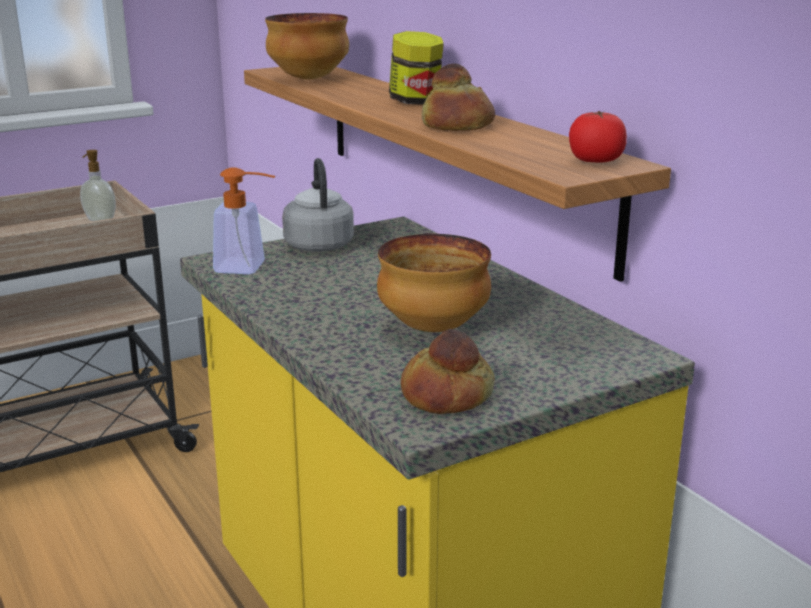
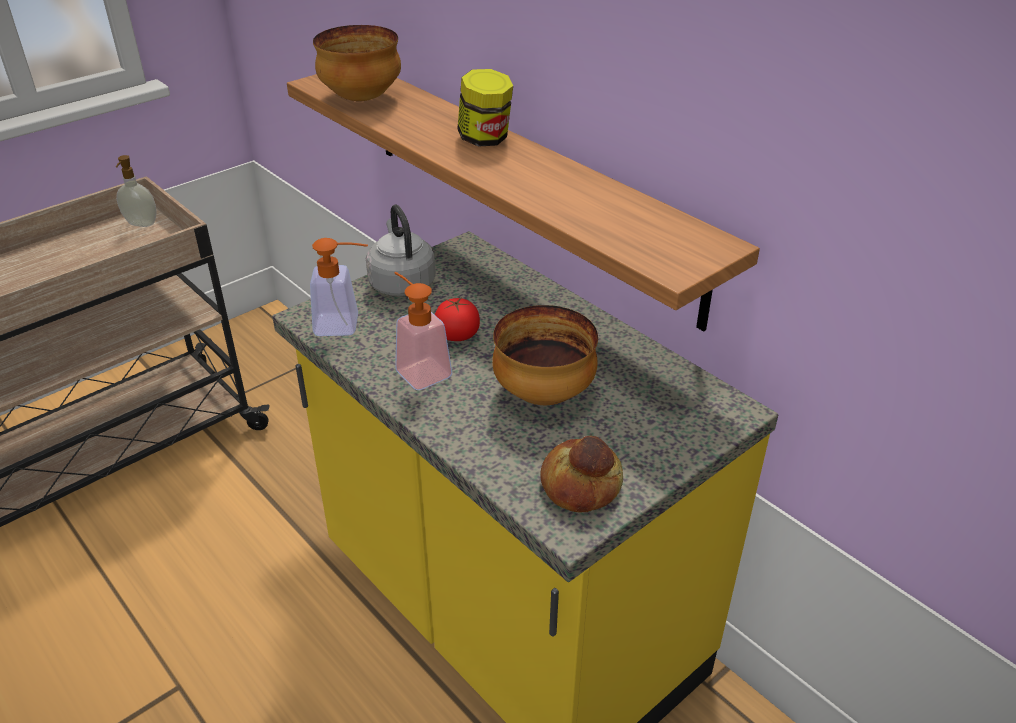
camera: 10 degrees left, 15 degrees up
(308, 302) = (418, 369): none -> soap dispenser
(458, 125) = (542, 183): bread -> none
(595, 161) = (690, 243): tomato -> tomato (457, 335)

